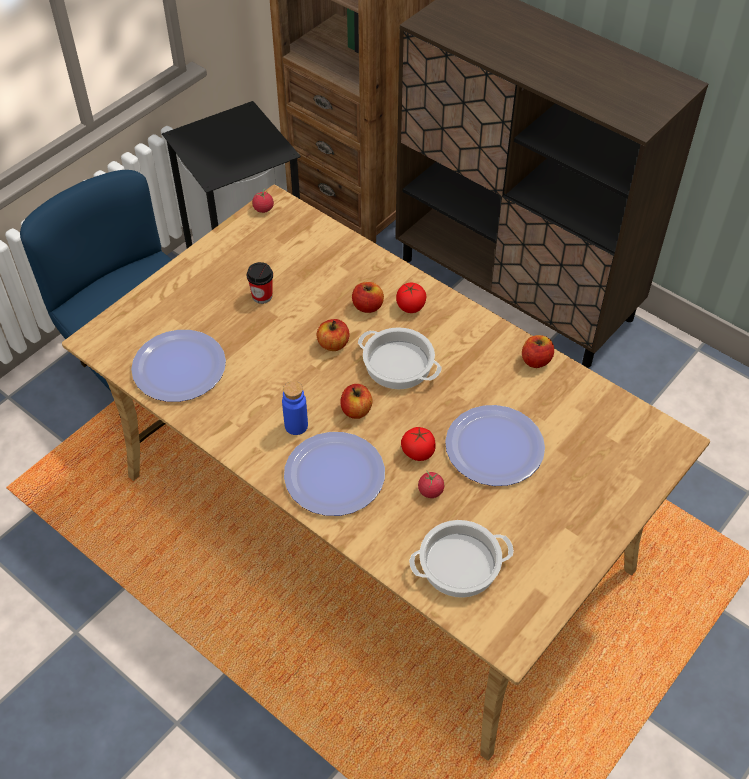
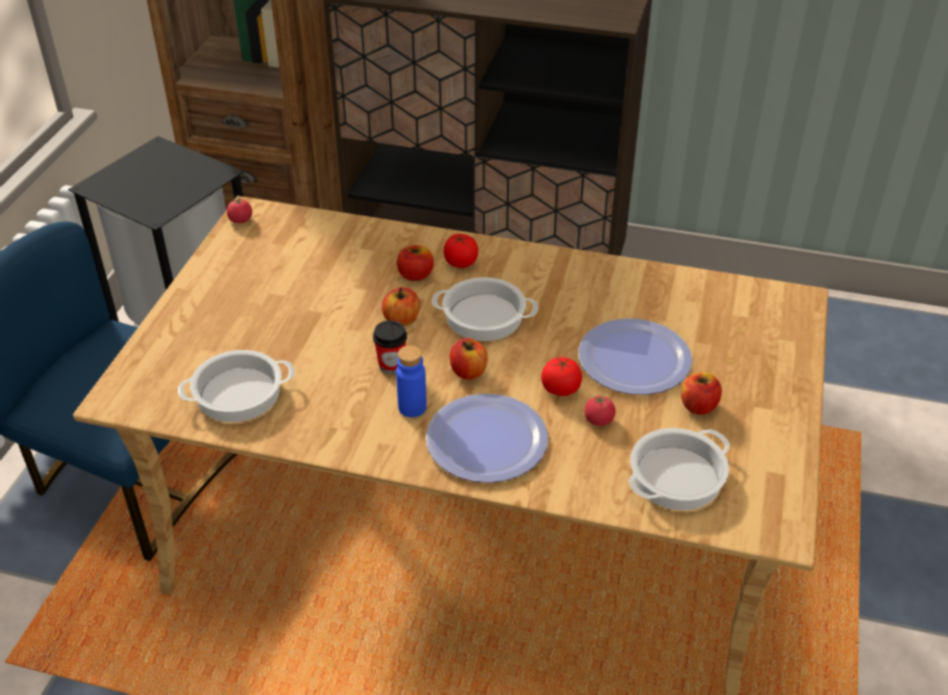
camera: 25 degrees left, 10 degrees down
(179, 367) = (238, 394): plate -> cooking pot
(262, 296) = (292, 299): cup -> cup (391, 365)
(536, 360) = (619, 272): apple -> apple (698, 406)

